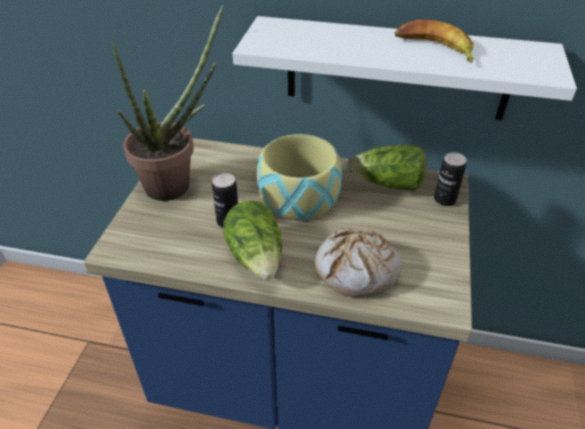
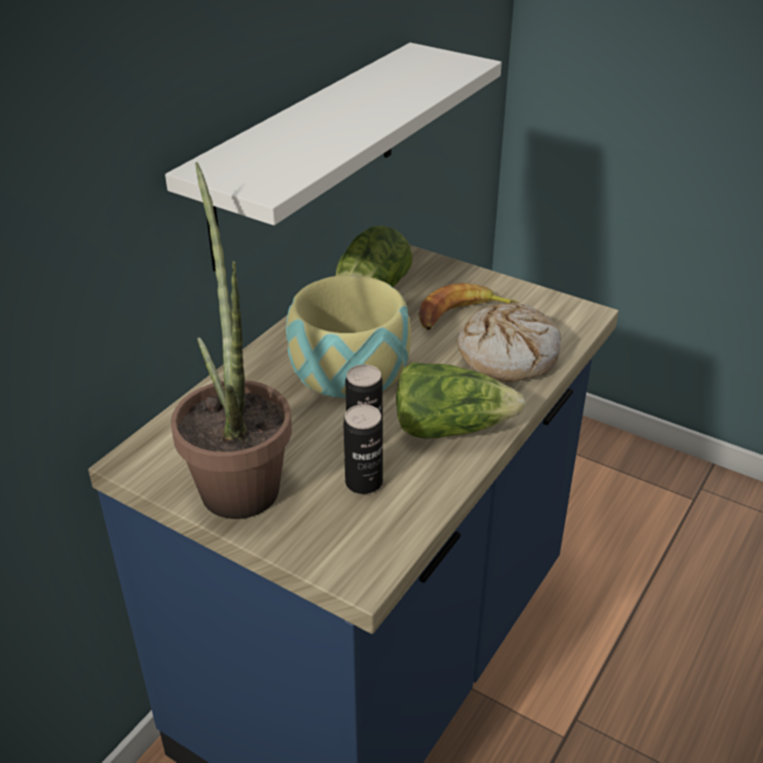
camera: 70 degrees left, 5 degrees down
(434, 48) = (372, 94): banana -> banana (462, 315)
(444, 199) = (423, 264): can -> can (364, 482)

